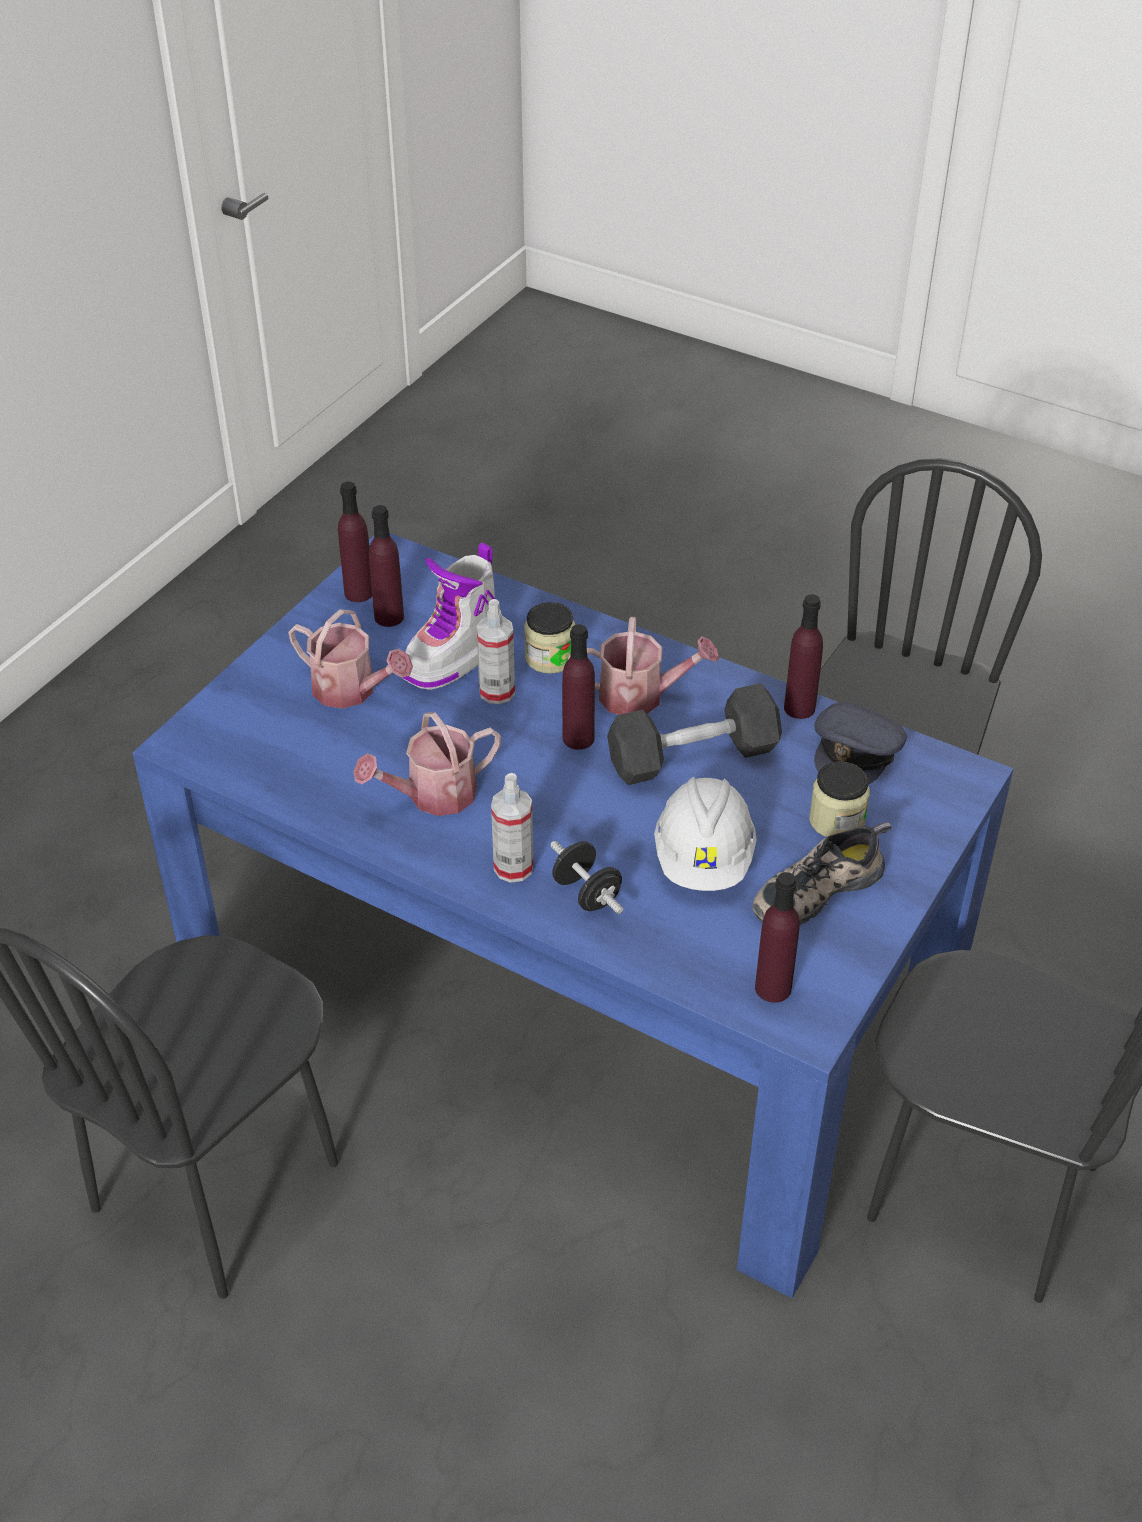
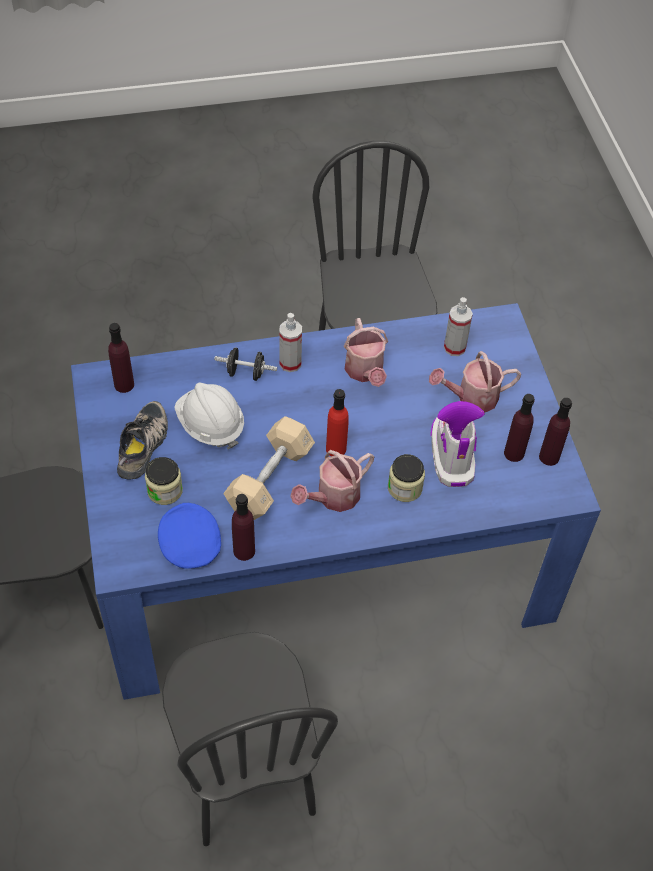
camera: 135 degrees right, 10 degrees up
(433, 796) = (365, 371): watering can -> watering can turned 150 degrees clockwise
(497, 692) = (405, 447): spray bottle -> spray bottle (454, 347)
(578, 738) = (336, 449): purple bottle -> red bottle
(693, 756) = (270, 478): black dumbbell -> beige dumbbell
(856, 751) = (189, 543): grey cap -> blue cap

